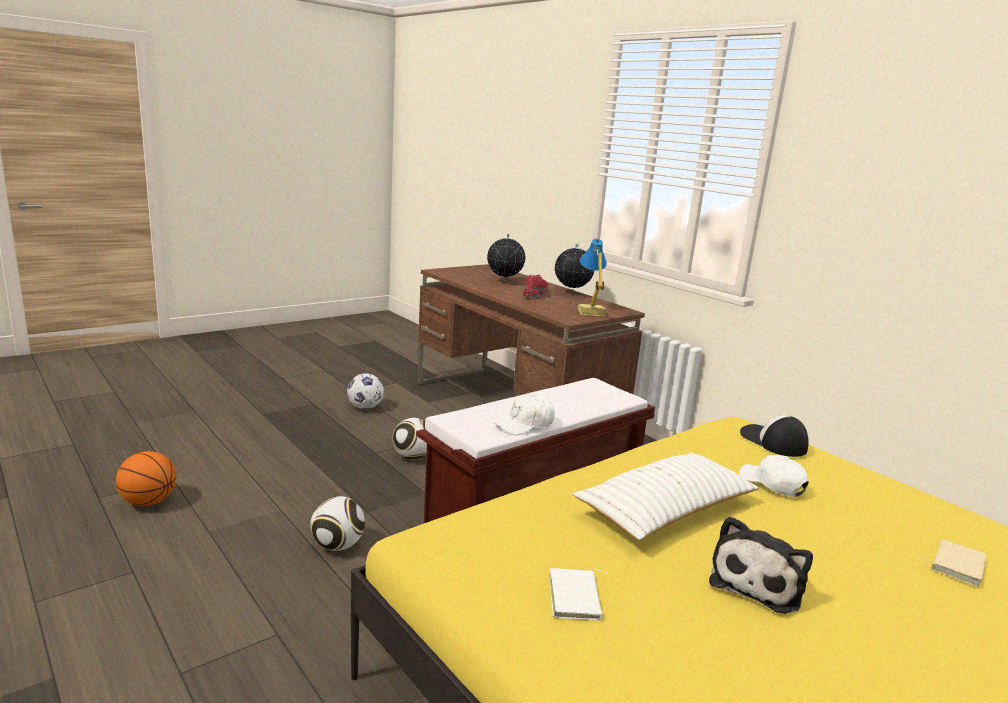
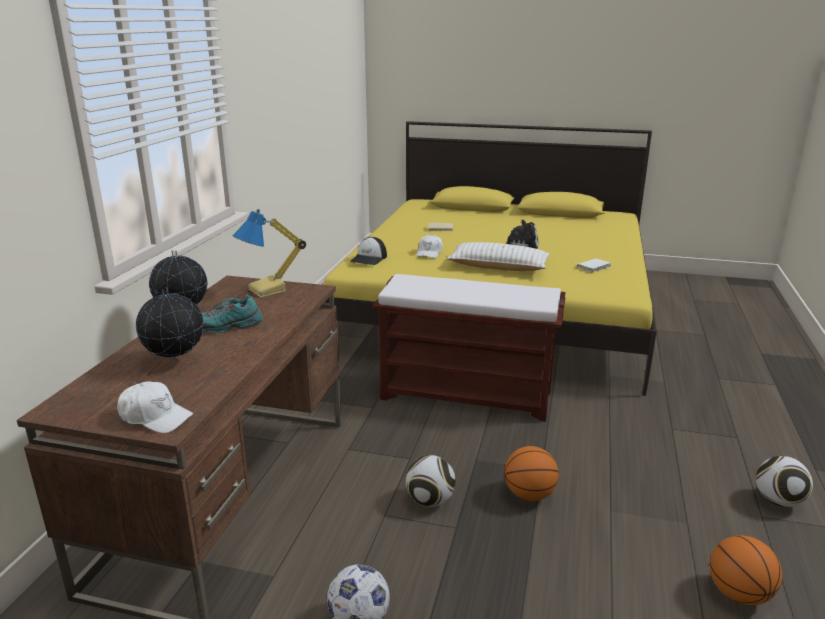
camera: 125 degrees left, 5 degrees up
(337, 545) = (592, 456): football -> football (779, 501)
(354, 490) = (529, 495): none -> basketball
(525, 424) = (506, 287): white cap -> white cap (155, 417)
(534, 294) = (228, 327): red shoe -> turquoise shoe

